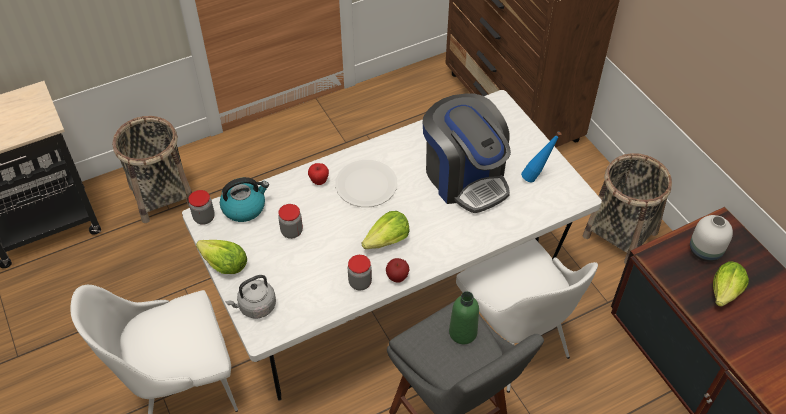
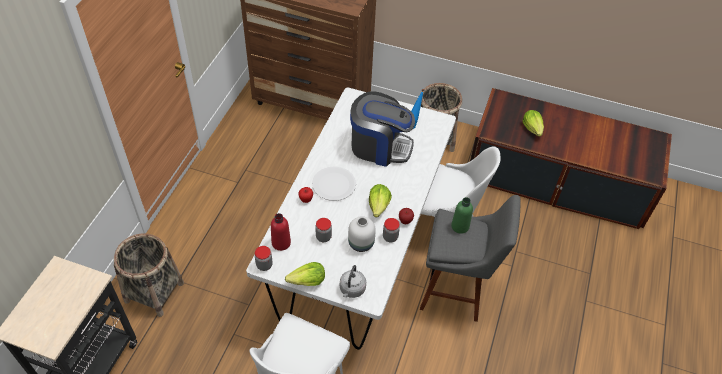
camera: 45 degrees left, 0 degrees up
(244, 207) = (281, 243): kettle -> red bottle
(706, 251) = (506, 114): white vase -> white vase (361, 243)

